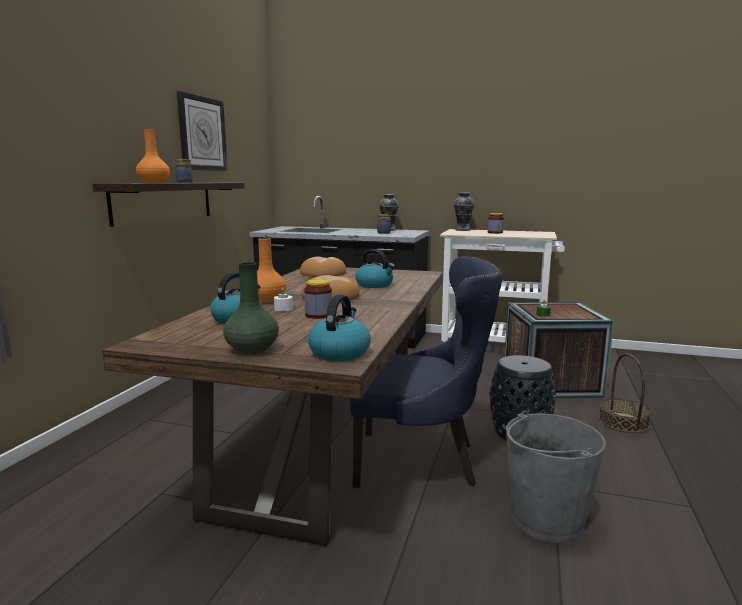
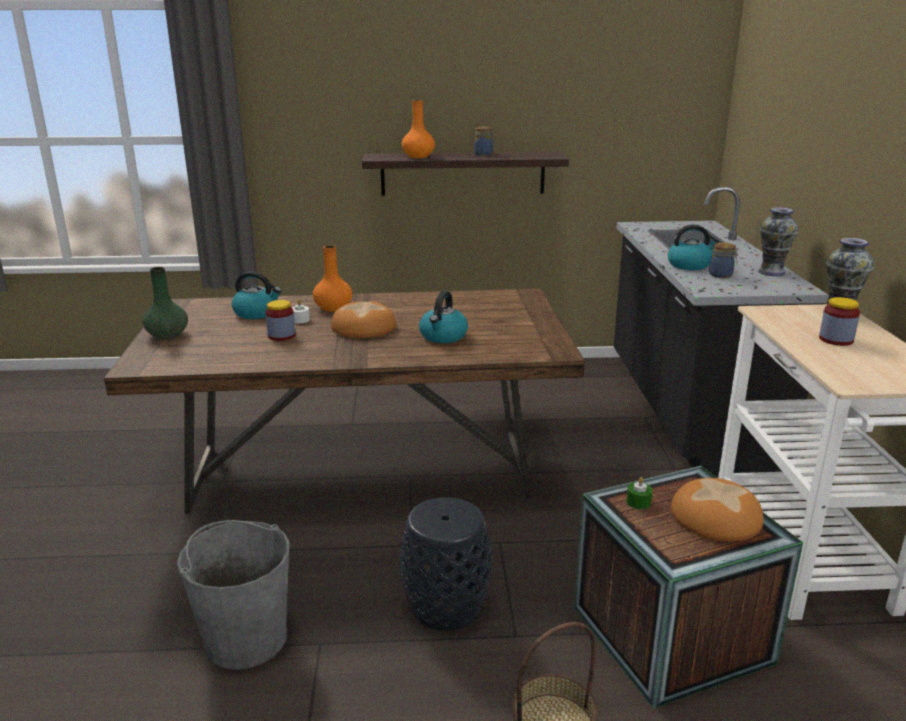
camera: 70 degrees right, 10 degrees up
(202, 134) = (546, 90): wall clock -> none
(323, 273) = (491, 304): bread -> bread (714, 517)
(339, 352) = (161, 362): kettle -> kettle (689, 265)
(420, 461) = (339, 538): blue chair -> none

